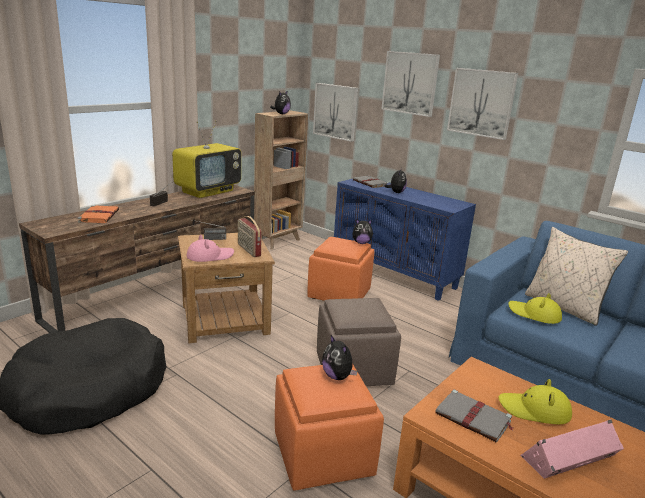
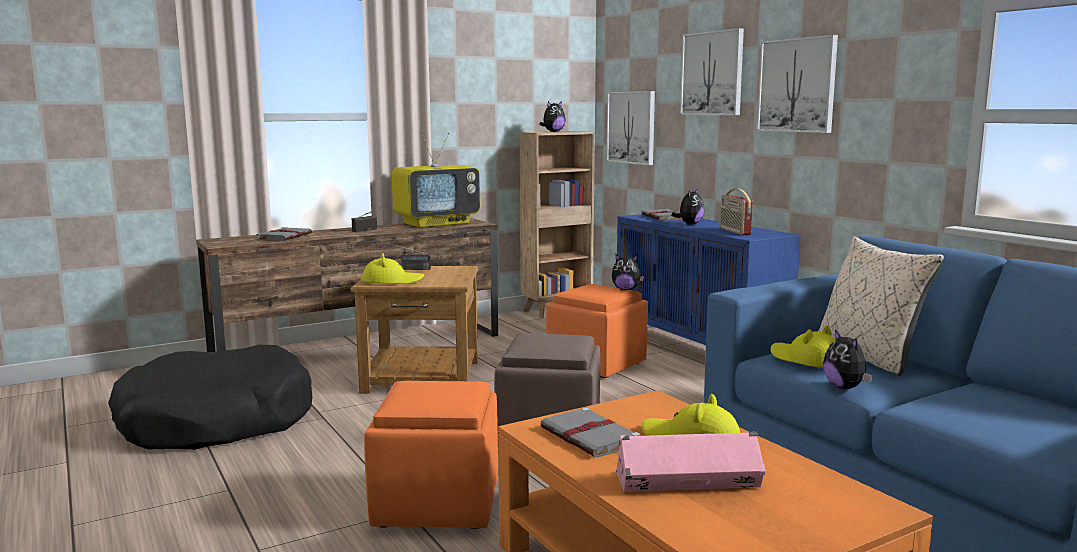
camera: 20 degrees right, 10 degrees down
(99, 216) = (285, 236): orange book -> grey book
(210, 256) = (392, 281): pink hat -> yellow hat
(248, 250) = (445, 278): radio -> radio (734, 231)
(337, 376) = (450, 389): plush toy -> plush toy (845, 387)

